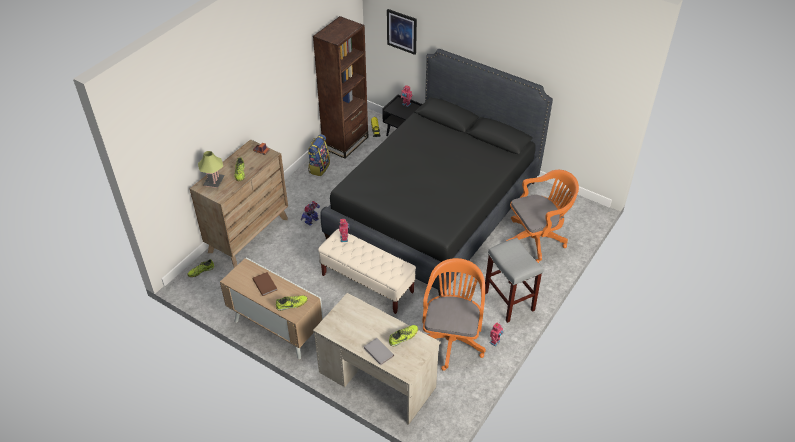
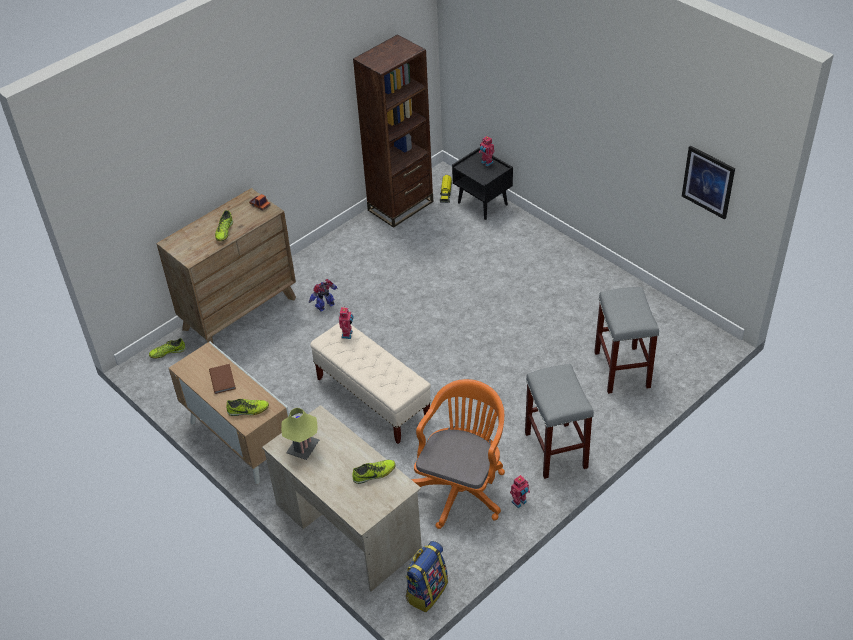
camera: 15 degrees right, 0 degrees up
(214, 182) = (189, 238): table lamp -> table lamp (303, 448)
(319, 167) = (356, 235): backpack -> backpack (426, 591)
(378, 352) = (335, 489): grey book -> none
(402, 31) = (483, 62): picture -> picture (708, 182)
(435, 209) = (493, 310): black bed -> none
(537, 239) = (622, 370): orange office chair -> grey stool

